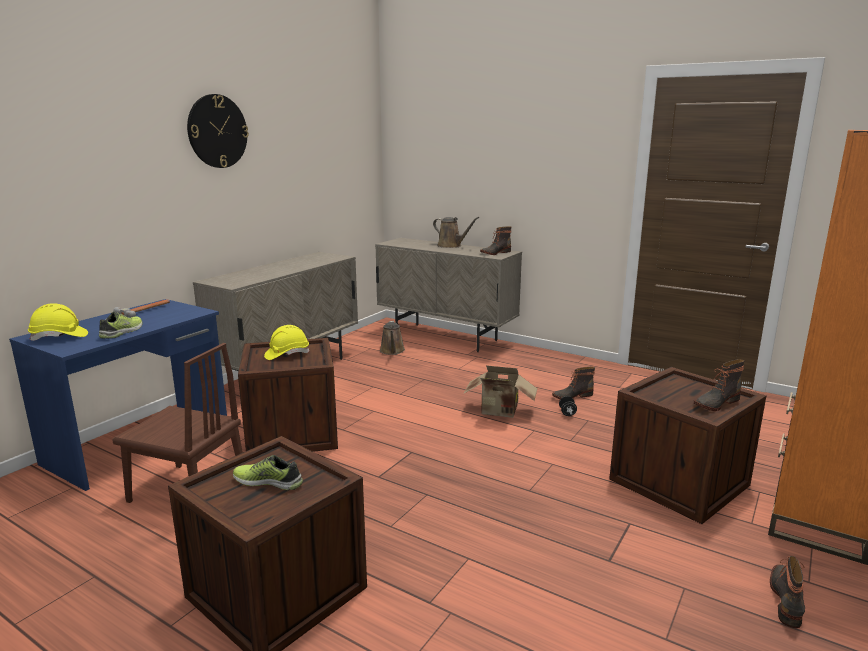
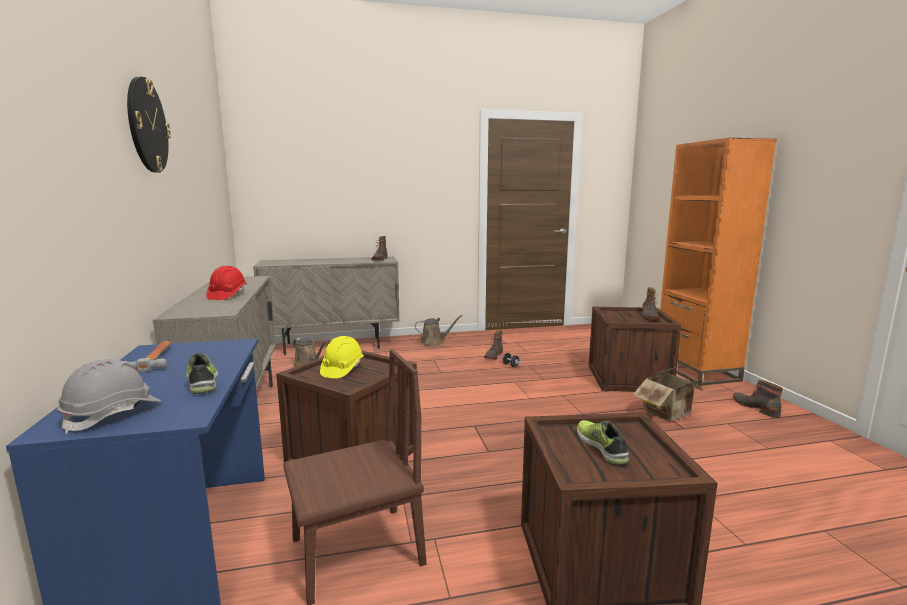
camera: 45 degrees left, 5 degrees down
(59, 337) = (113, 414): yellow hard hat -> grey hard hat
(269, 481) = (602, 447): shoe -> shoe turned 105 degrees clockwise
(276, 271) = (227, 295): none -> red hard hat
(451, 246) = (329, 259): brown watering can -> brown watering can (434, 342)
(500, 412) = (474, 379): cardboard box -> cardboard box (670, 414)

